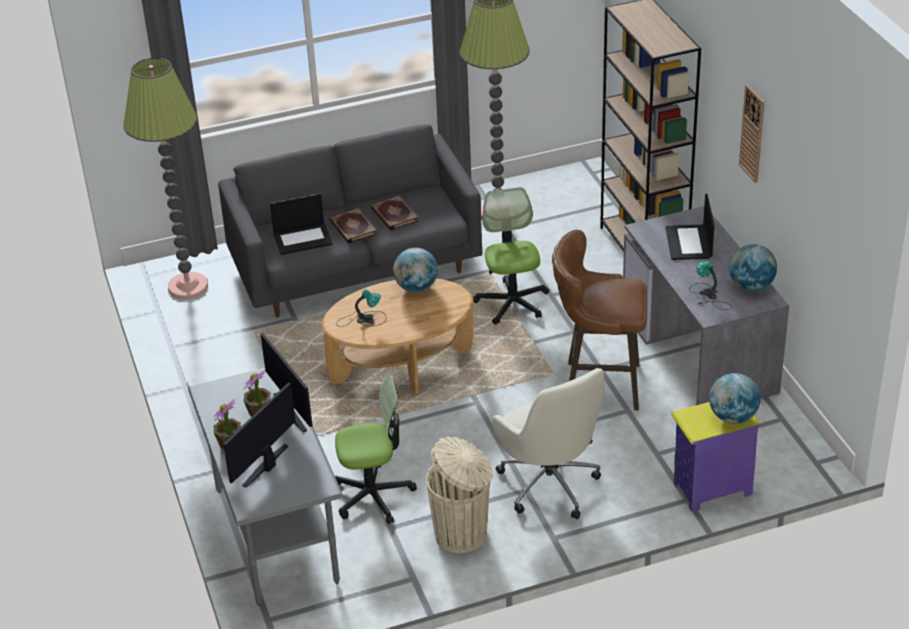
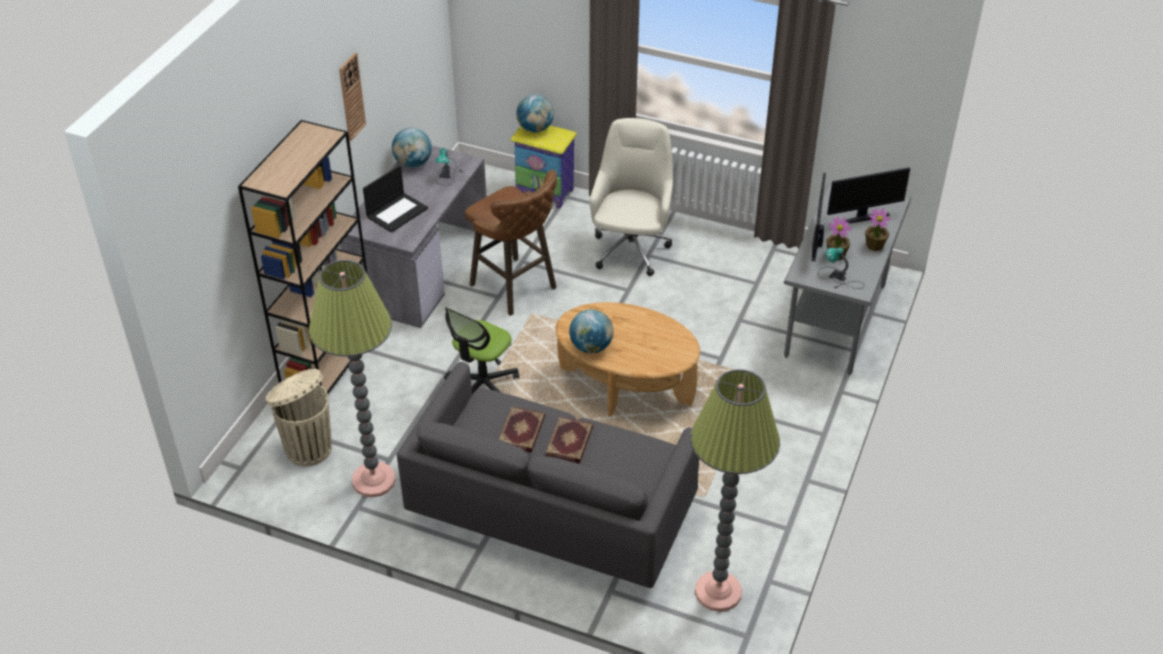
camera: 140 degrees left, 5 degrees up
(303, 238) = (622, 458): laptop -> none
(363, 319) = (660, 345): table lamp -> table lamp (838, 278)
(373, 495) = (746, 309): office chair -> none
(462, 534) = (717, 254): beige trash can -> beige trash can (307, 448)

